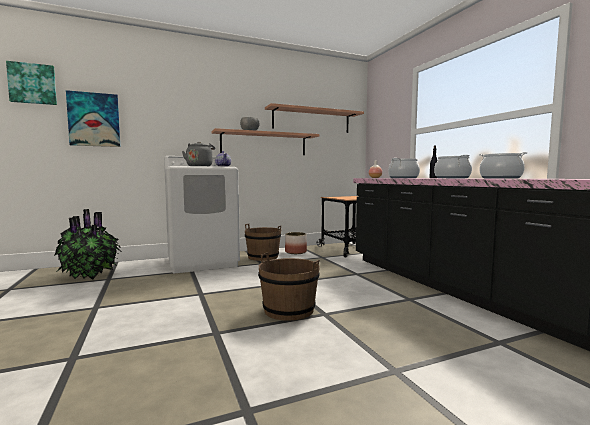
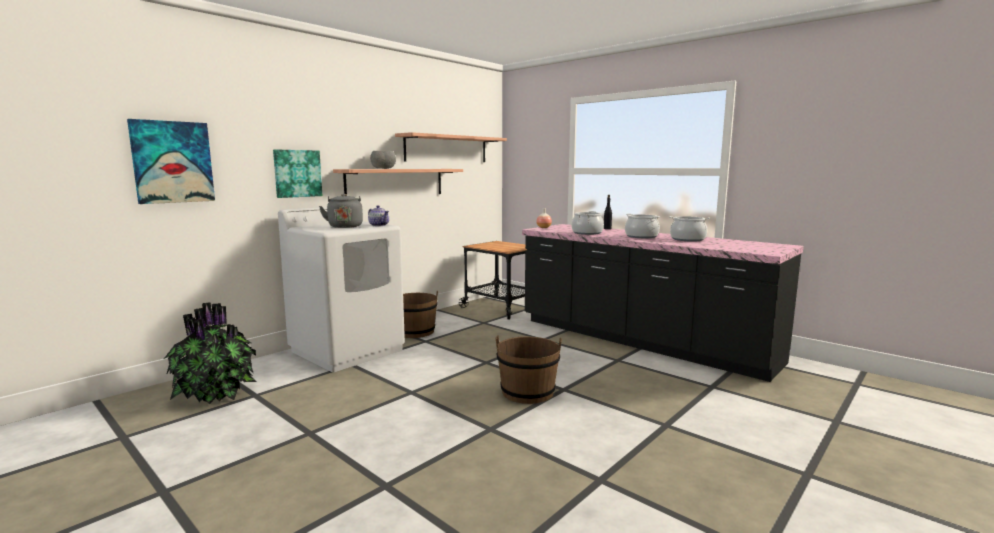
camera: 25 degrees left, 5 degrees up
(32, 84) = (70, 108): picture -> picture (297, 173)
(295, 252) = (444, 319): planter -> none

